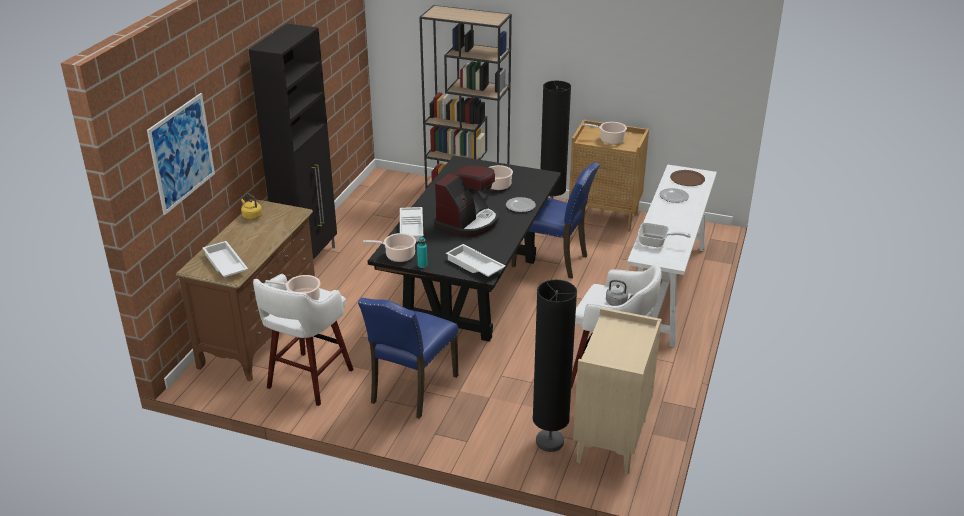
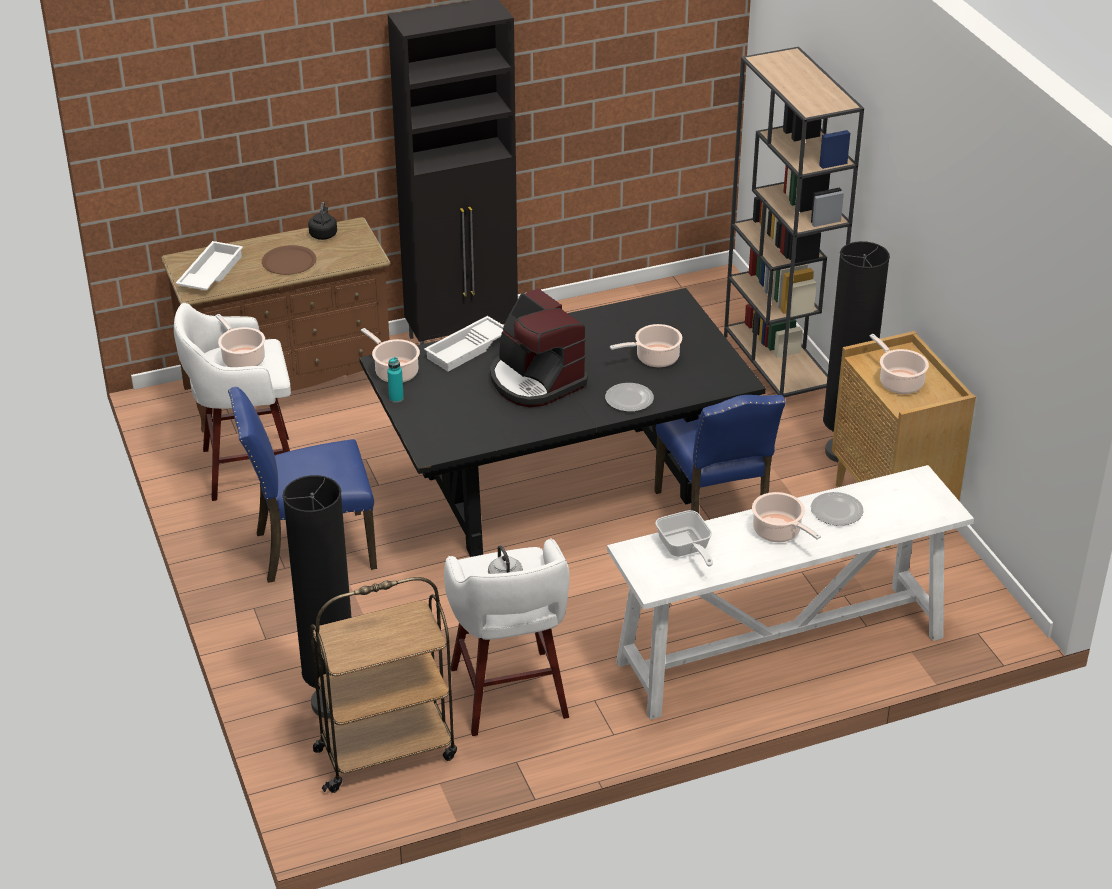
camera: 50 degrees right, 5 degrees up
(182, 153) = (215, 113): picture -> none
(251, 216) = (323, 234): yellow kettle -> black kettle
(468, 222) = (535, 380): coffee machine -> coffee machine turned 60 degrees clockwise
(474, 266) = (441, 435): white tray -> none
(611, 441) = (387, 754): beige cabinet -> brown cart
(672, 216) = (779, 532): none -> cooking pot
(687, 179) = (908, 501): brown plate -> brown plate (289, 261)

